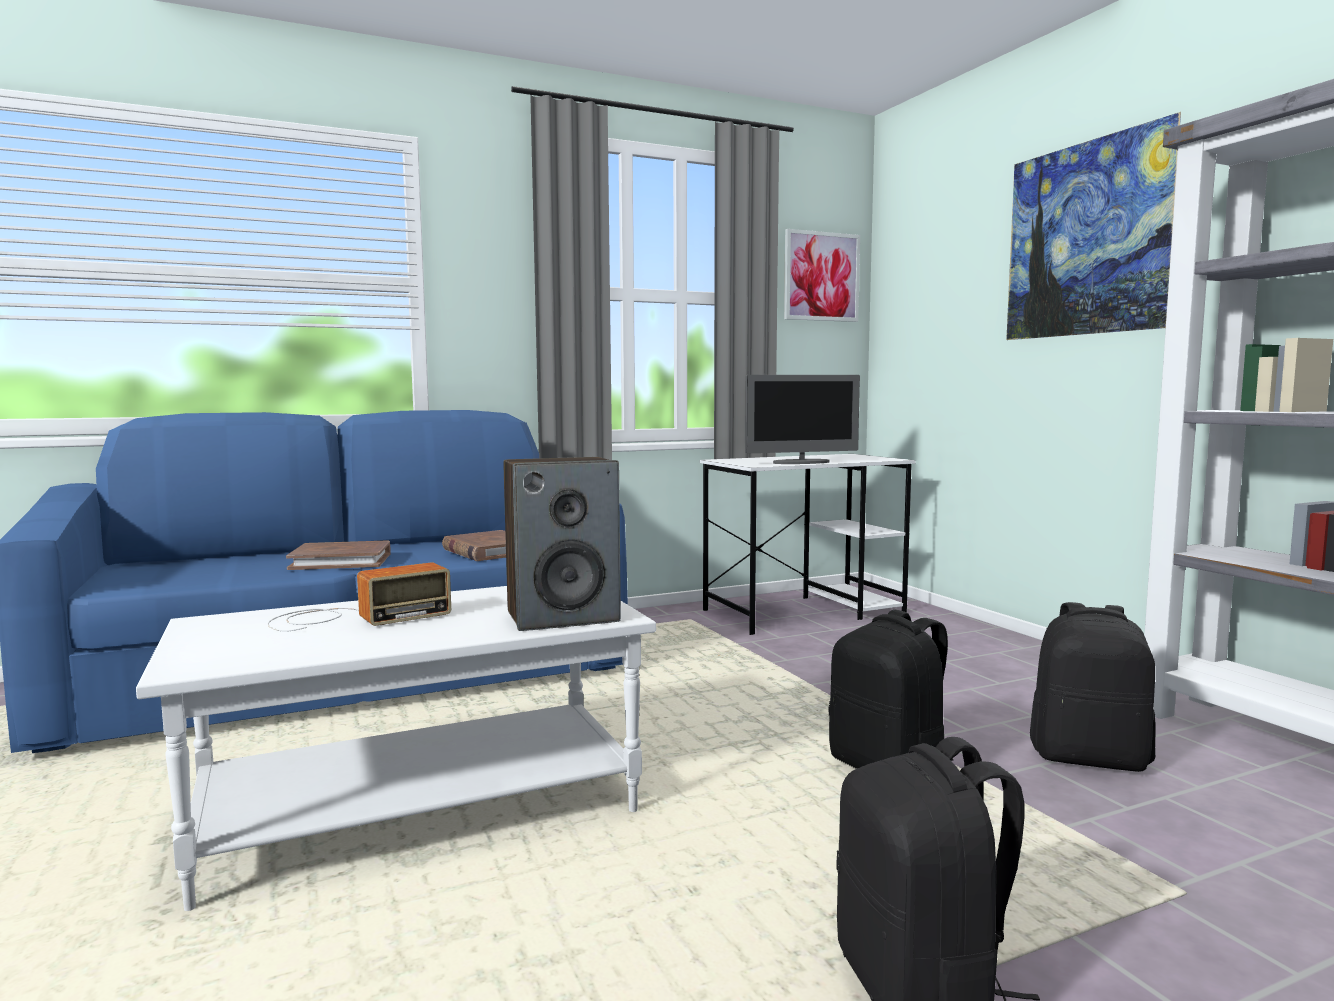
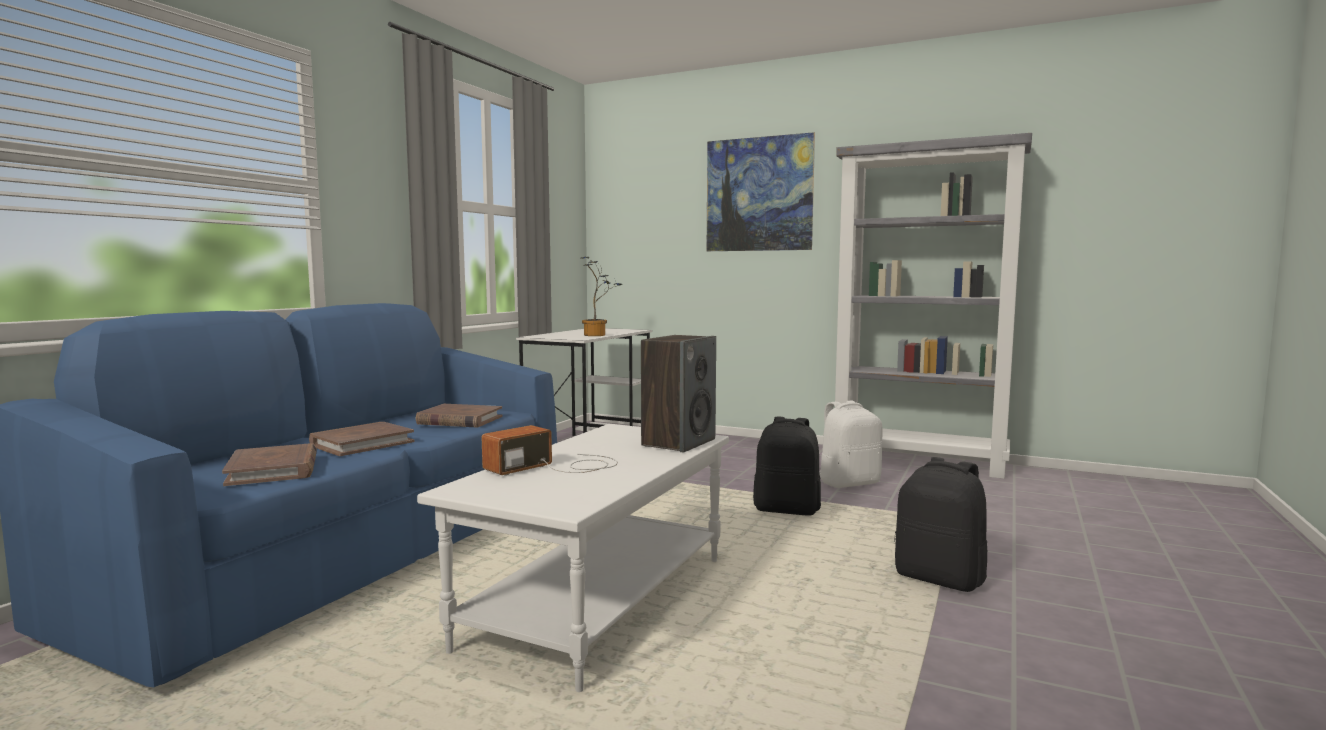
camera: 40 degrees left, 0 degrees up
(214, 573) = (273, 470): none -> brown book
(354, 617) = (558, 466): radio -> radio turned 150 degrees counterclockwise
(802, 462) = (598, 335): monitor -> potted plant
(821, 276) = (563, 198): picture -> none
(1090, 758) = (848, 483): black backpack -> white backpack

